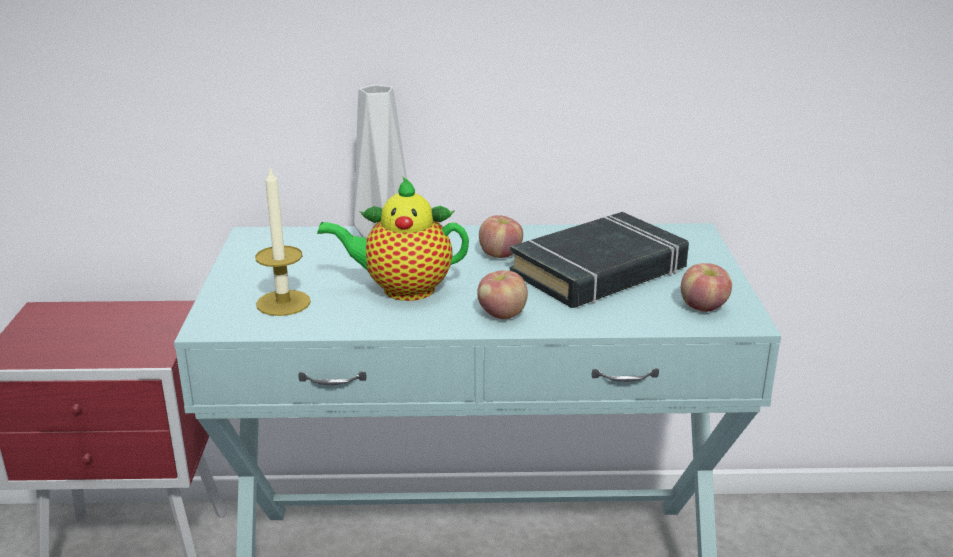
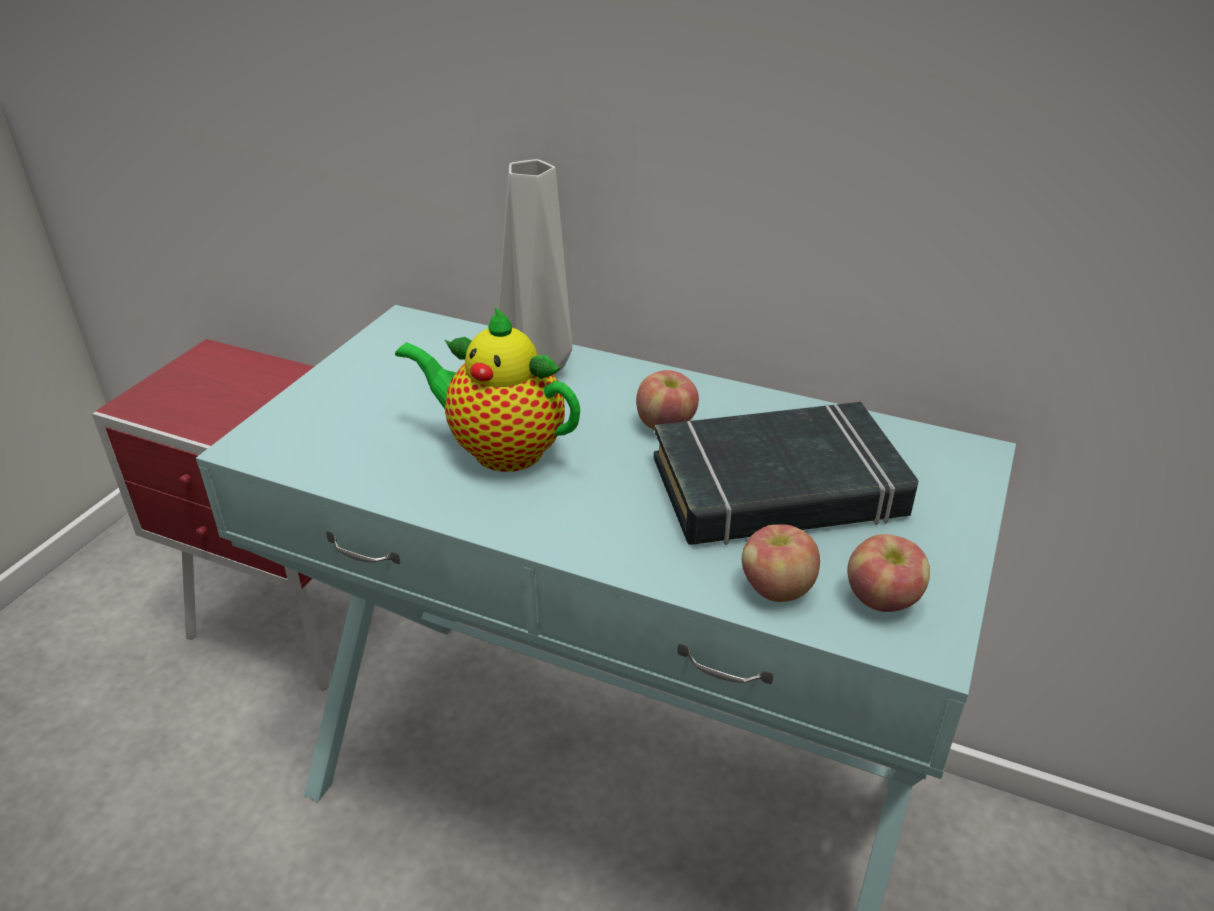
camera: 25 degrees right, 10 degrees up
(283, 303) = (351, 433): candle -> none
(502, 314) = (588, 527): apple -> apple (776, 588)

